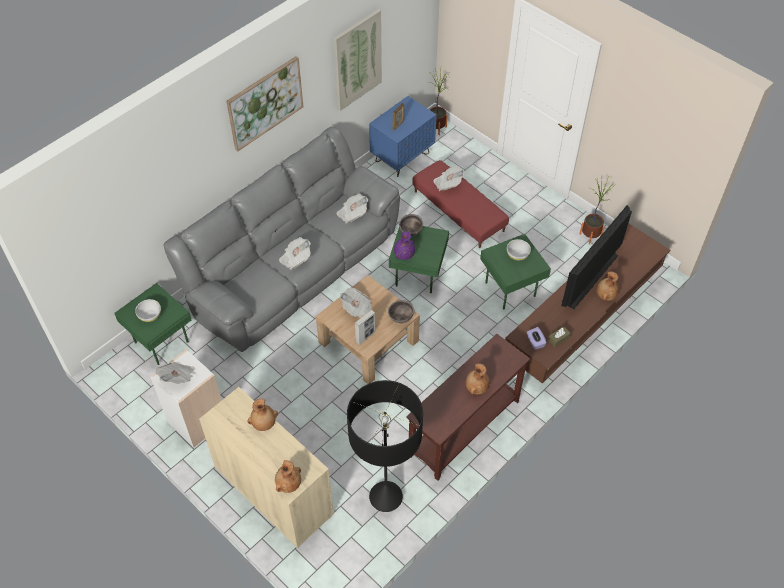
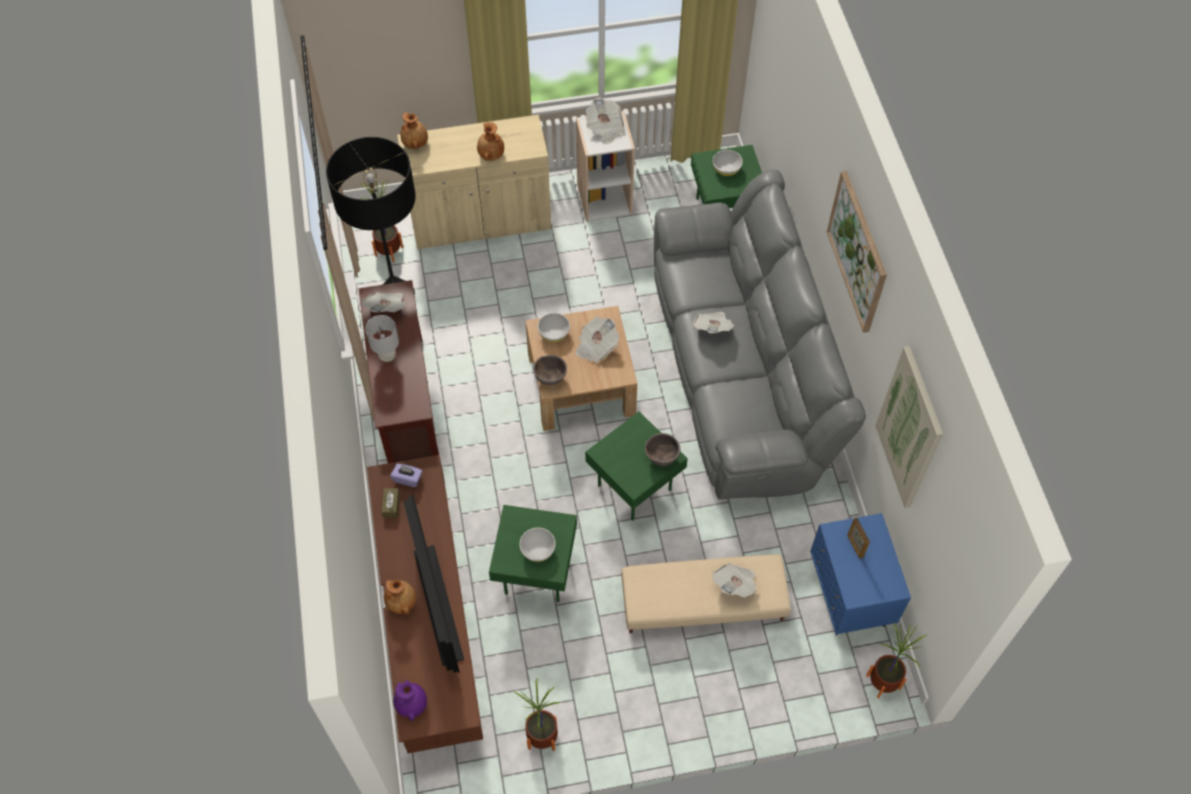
camera: 125 degrees right, 5 degrees up
(348, 535) = (389, 251): none -> potted plant
(352, 214) = (741, 420): newspaper -> newspaper (387, 308)
(365, 337) = (554, 333): picture frame -> white bowl
(404, 255) = (633, 429): purple vase -> purple vase (412, 704)
(459, 211) = (703, 602): red ottoman -> beige ottoman
(476, 387) = (388, 356): brown vase -> grey table lamp

